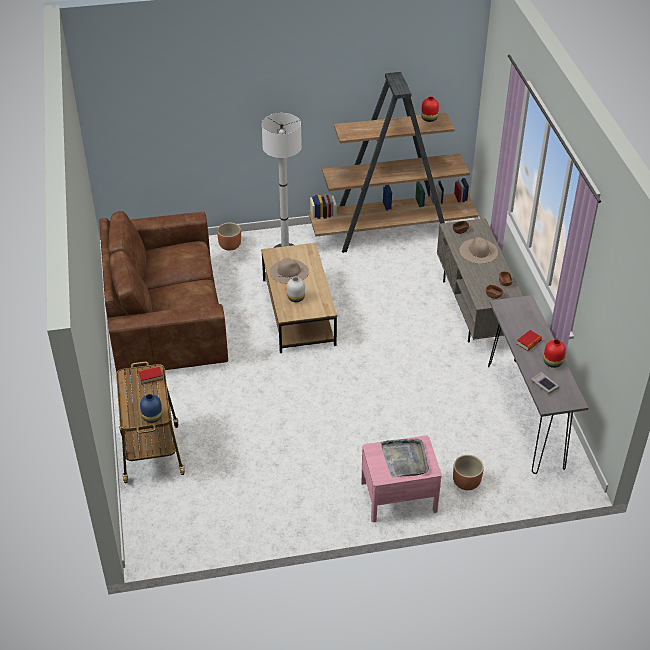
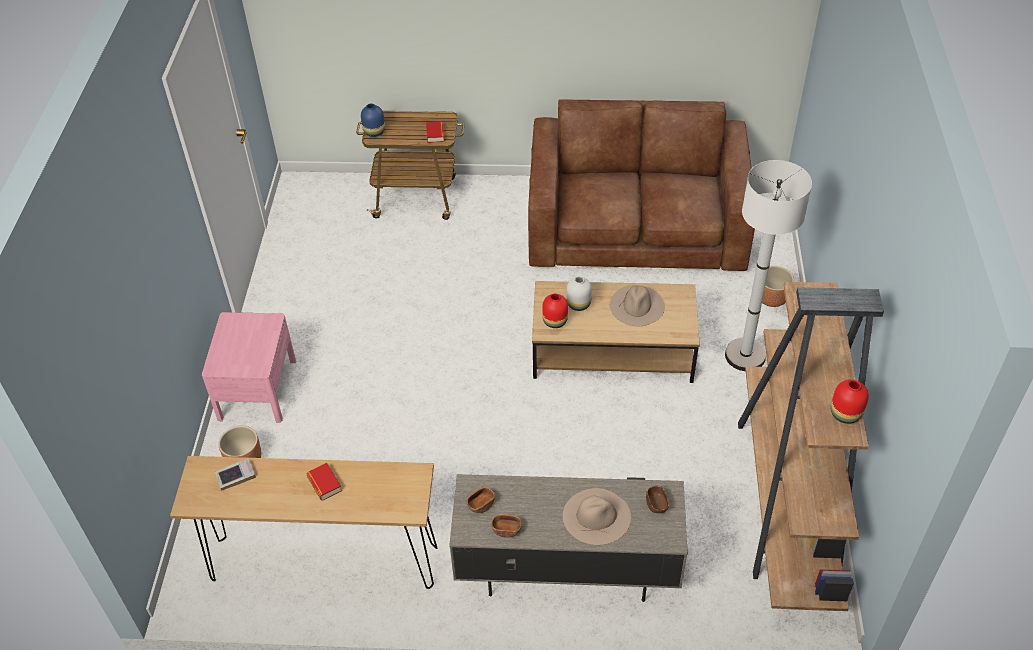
camera: 105 degrees right, 5 degrees up
(405, 459) = (243, 347): grey tray -> none
(525, 415) = (324, 563): grey console table -> brown console table
(552, 363) = (272, 500): red vase -> red vase (554, 321)

